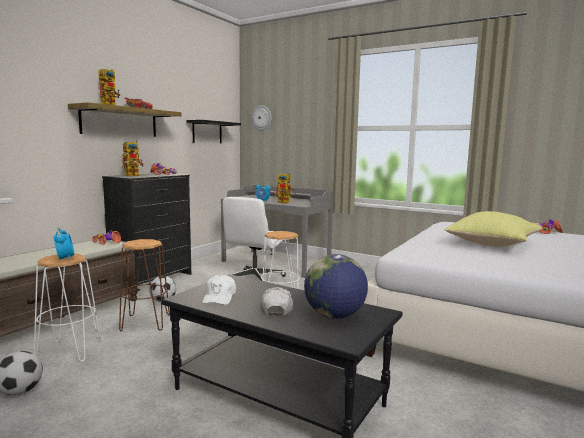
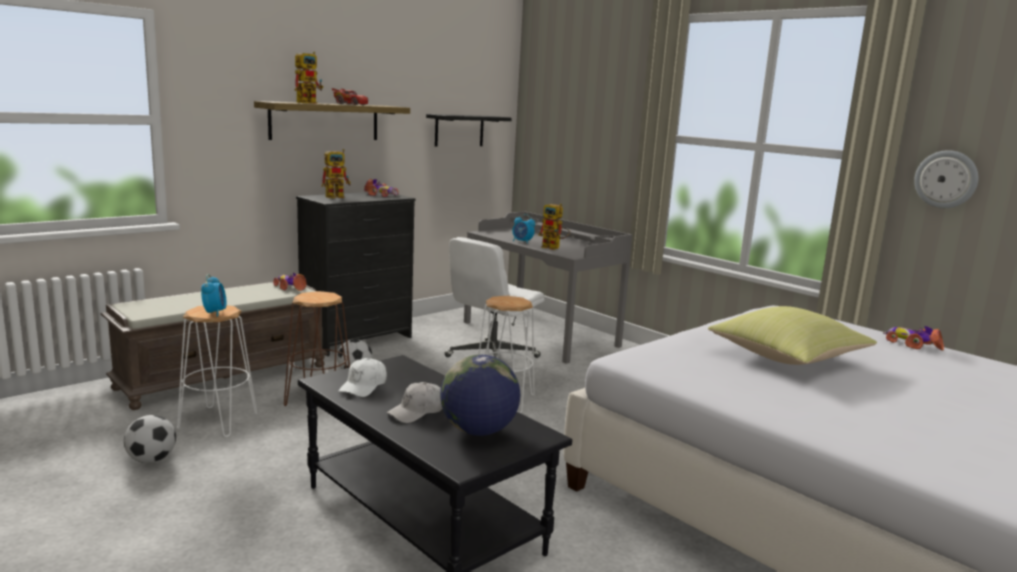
camera: 15 degrees right, 5 degrees up
(261, 118) = (546, 109): wall clock -> wall clock (946, 179)
(276, 309) = (417, 412): white cap -> white cap turned 150 degrees counterclockwise

